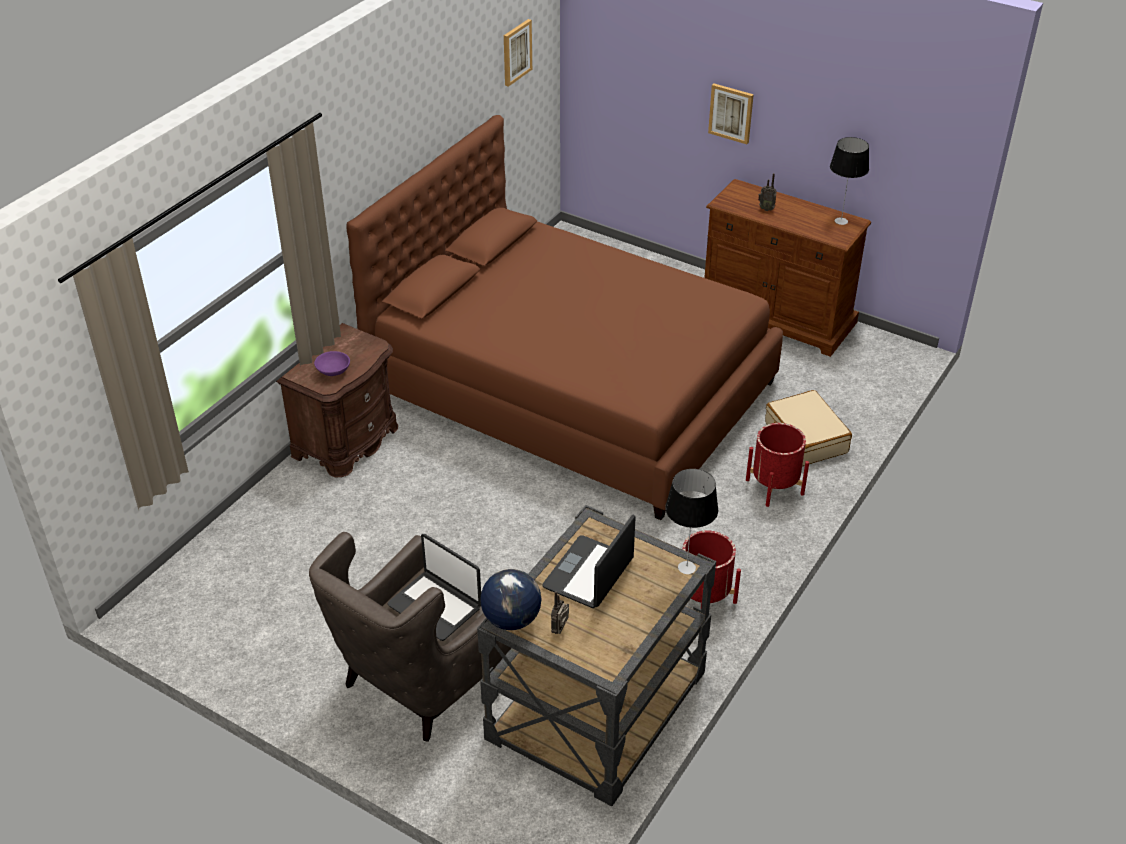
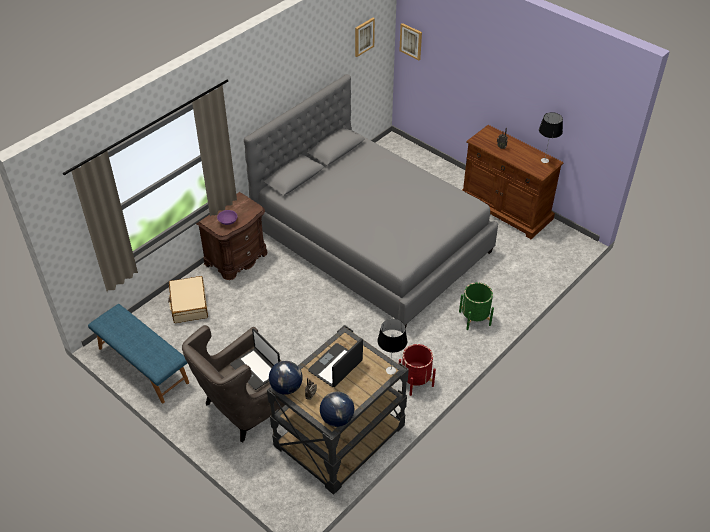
camera: 10 degrees right, 5 degrees up
(216, 636) = (142, 365): none -> blue bench
(571, 388) = (371, 241): brown bed -> grey bed
(615, 659) = (337, 418): none -> globe
(731, 113) = (488, 86): picture -> picture (411, 41)
(774, 487) = (474, 318): red planter -> green planter
(805, 438) = (501, 290): beige suitcase -> beige suitcase (189, 304)

